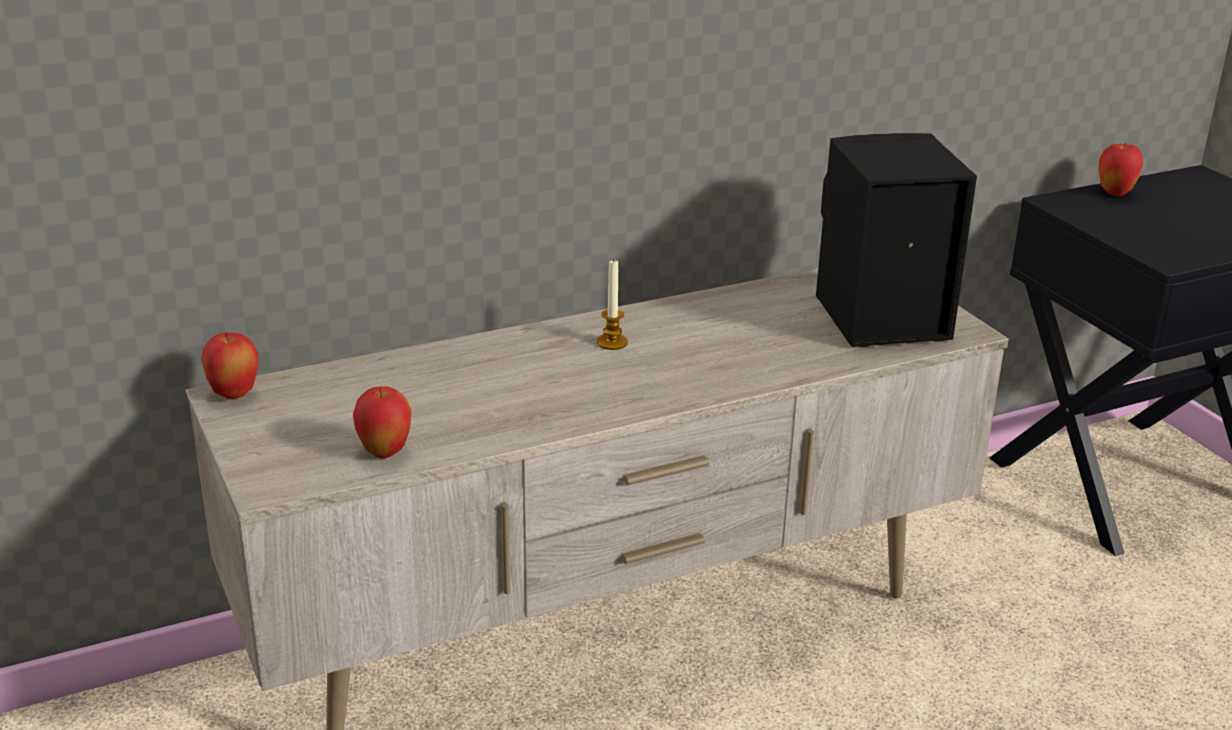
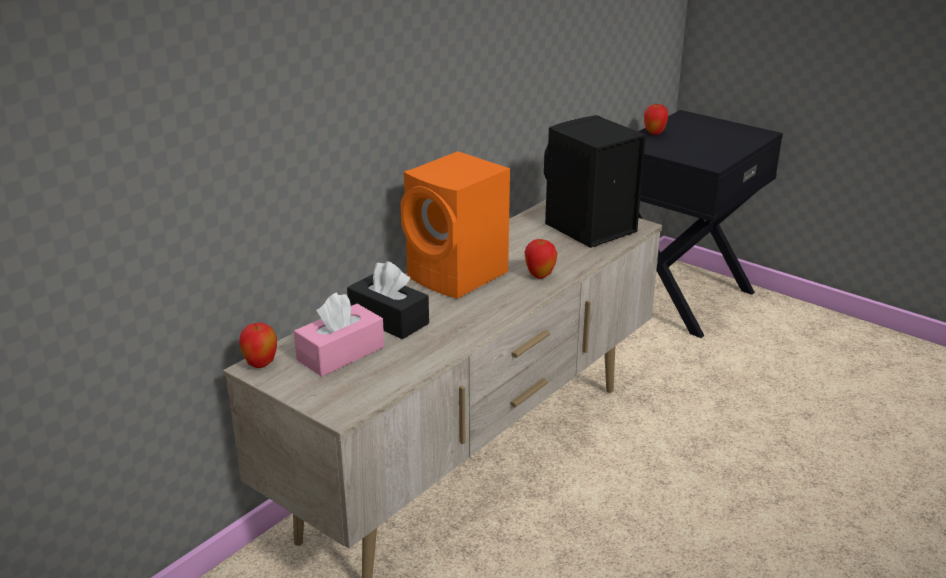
camera: 25 degrees left, 0 degrees up
(346, 407) = (341, 353): none -> pink tissue box
(385, 452) = (392, 373): apple -> apple (539, 276)
(454, 378) = (388, 319): none -> black tissue box
(612, 342) = (459, 276): candle -> orange speaker

